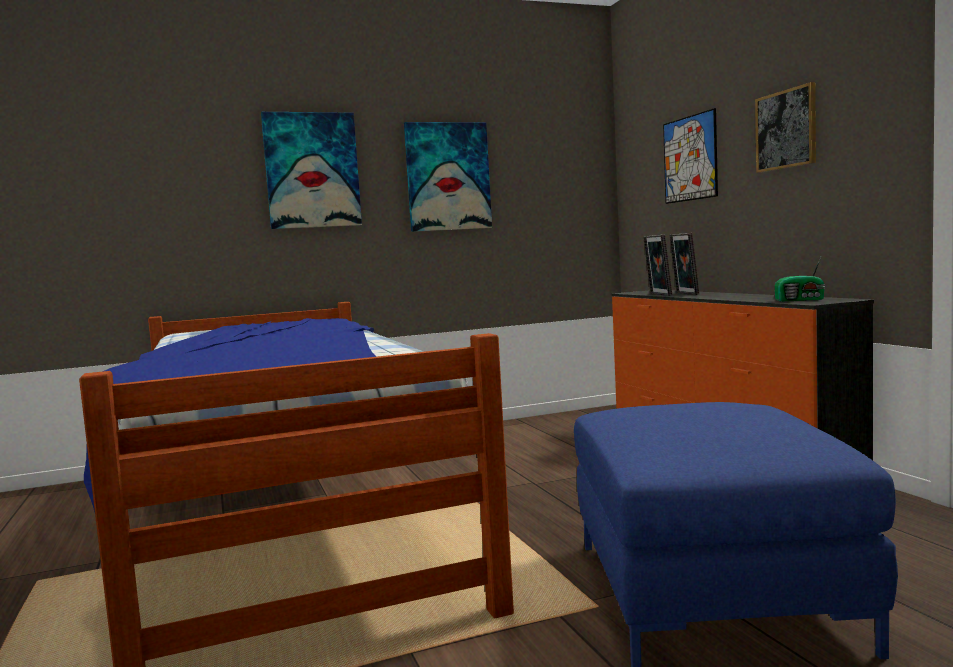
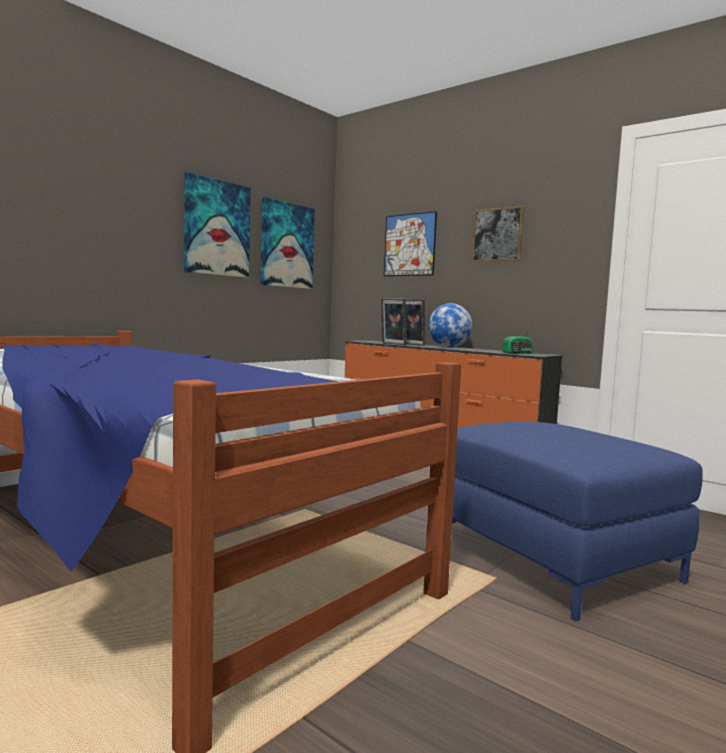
camera: 30 degrees left, 0 degrees up
(312, 170) = (99, 199): picture -> picture (286, 245)
(724, 295) = (449, 347): none -> globe

